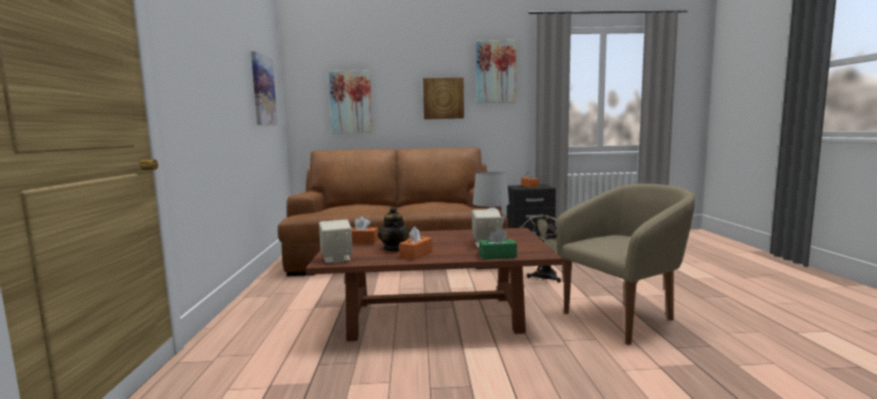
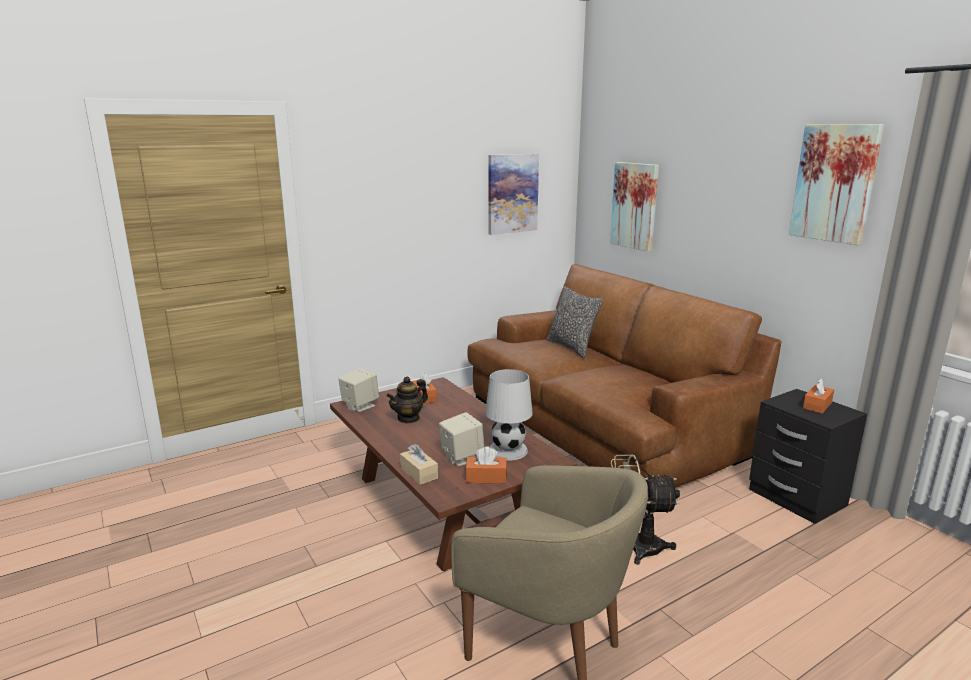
camera: 60 degrees right, 10 degrees up
(363, 204) = (571, 347): none -> pillow
(416, 254) = (397, 433): orange tissue box -> orange tissue box (486, 477)
(443, 98) = (744, 218): picture -> none
(497, 256) = (419, 473): green tissue box -> beige tissue box

